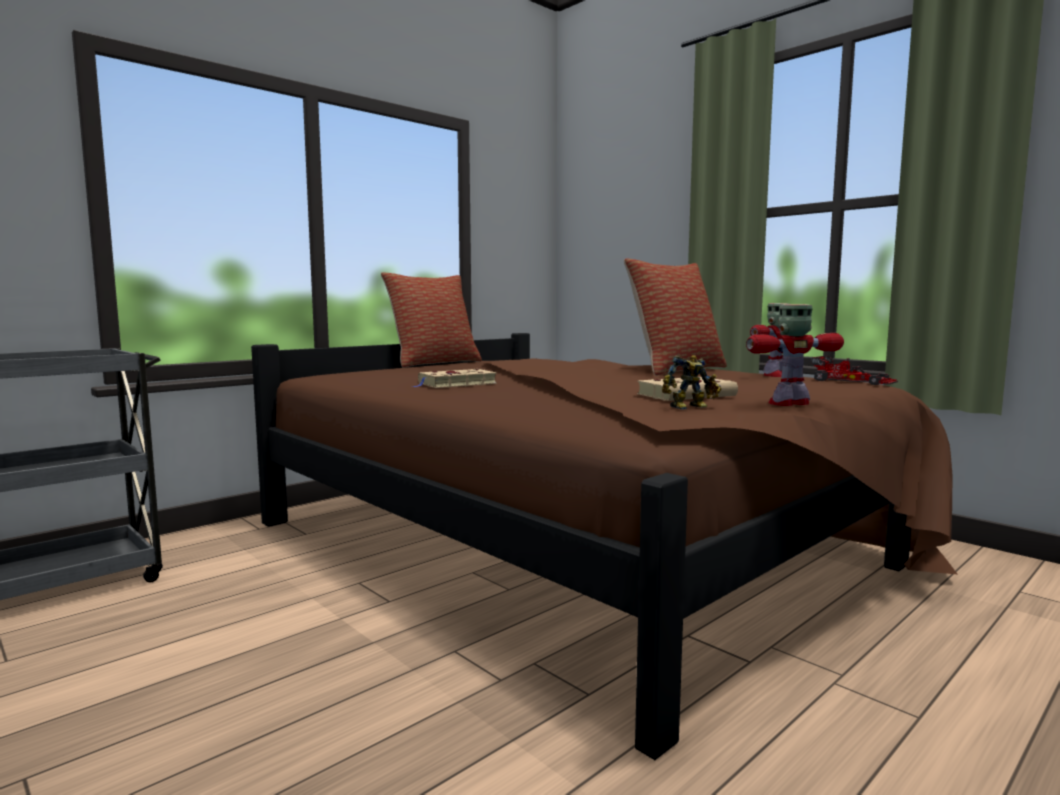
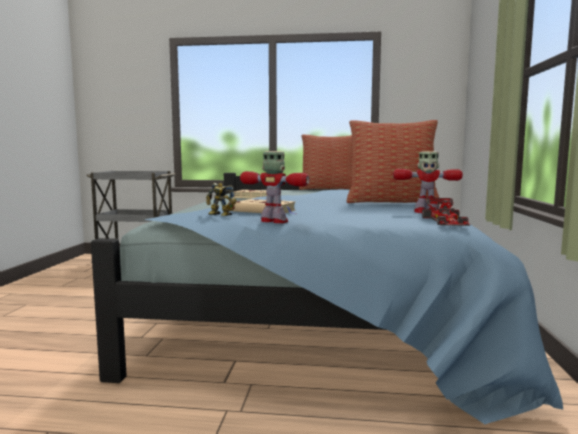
camera: 50 degrees right, 0 degrees up
(581, 542) = (317, 309): brown bed -> blue bed

